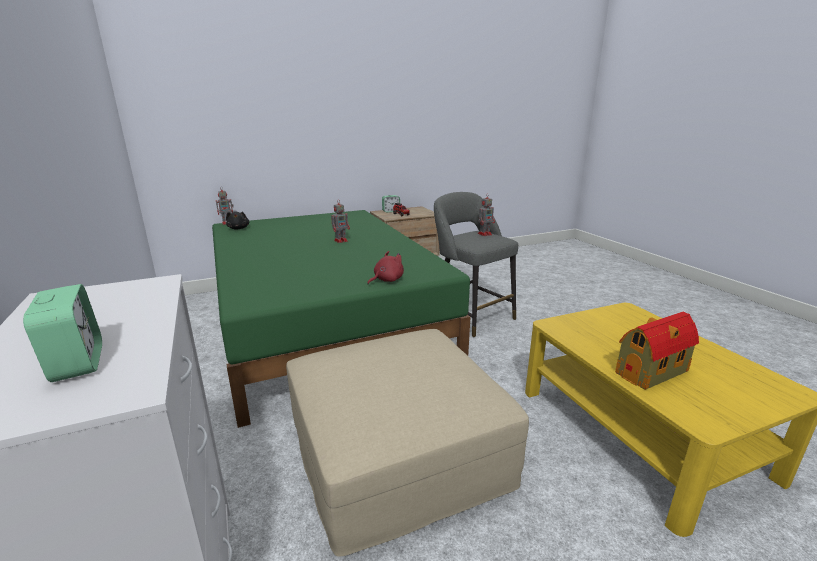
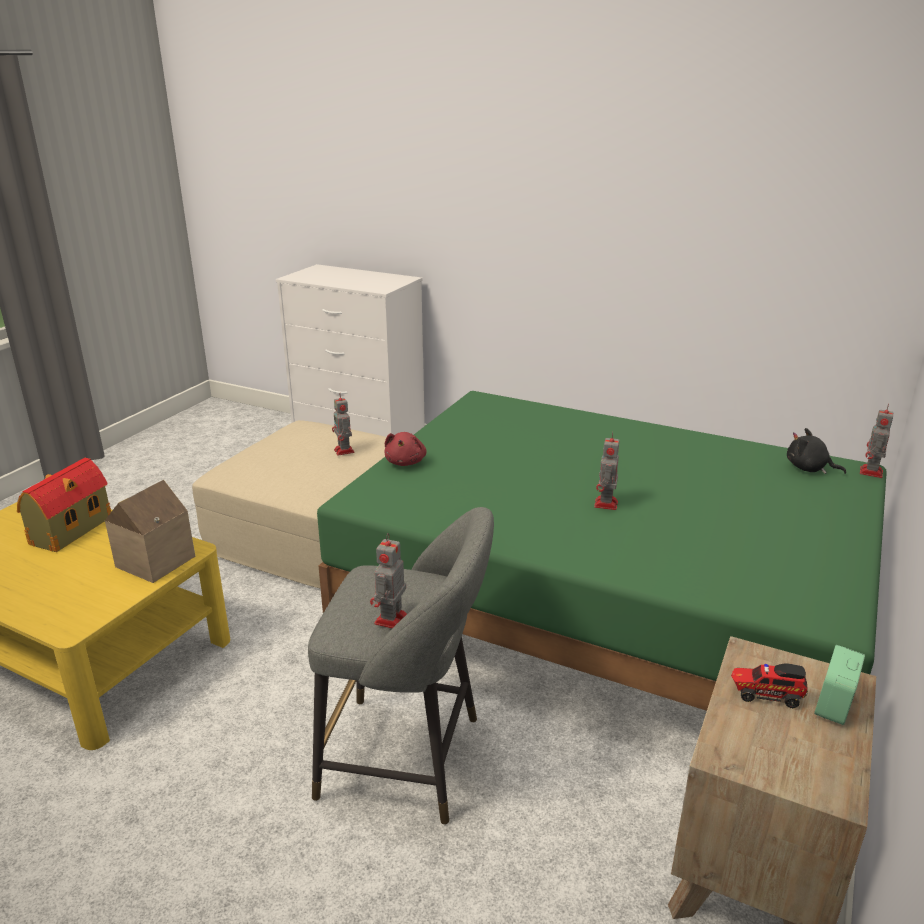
camera: 140 degrees right, 5 degrees up
(77, 363) = (325, 275): alarm clock -> none
(369, 366) = (344, 451): none -> toy robot
(579, 326) = (152, 561): none -> toy house

